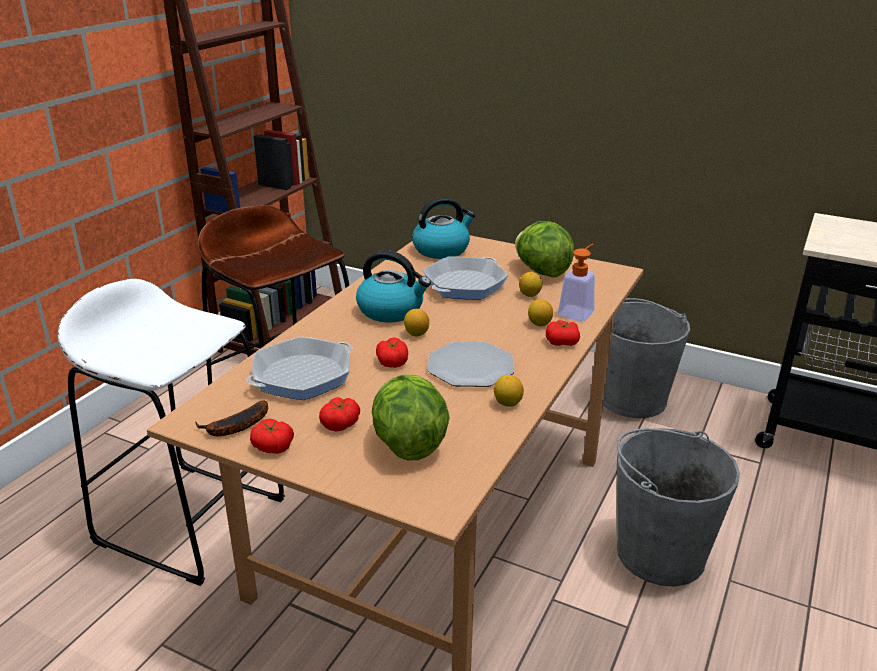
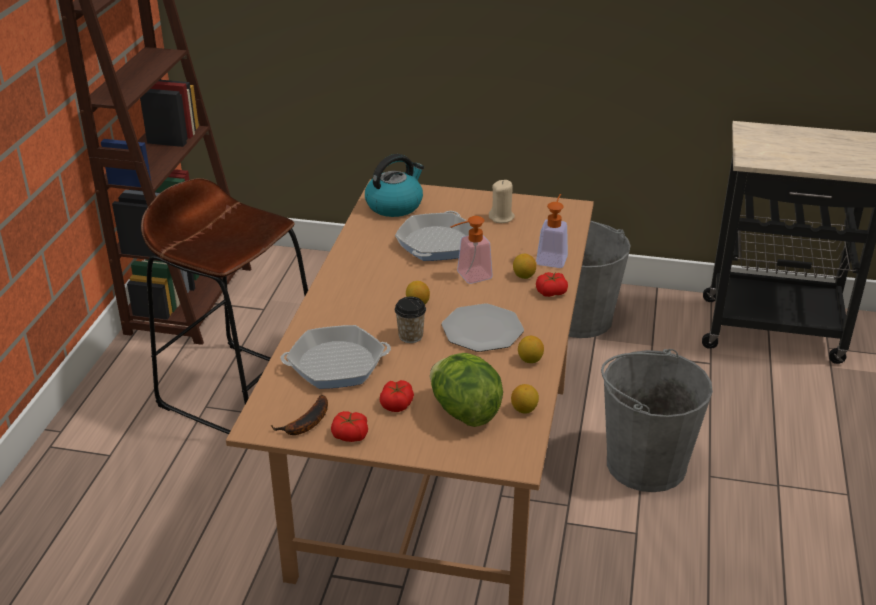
camera: 15 degrees left, 5 degrees up
(191, 519) = (195, 518): white stool -> none
(302, 376) = (336, 364): frying pan -> frying pan turned 45 degrees clockwise
(391, 310) = (381, 282): kettle -> none
(392, 361) = (410, 336): tomato -> cup
(481, 317) = (468, 277): none -> soap dispenser
(530, 295) = (502, 246): lemon -> lemon (524, 409)
(541, 271) = (501, 217): lettuce -> beige candle

